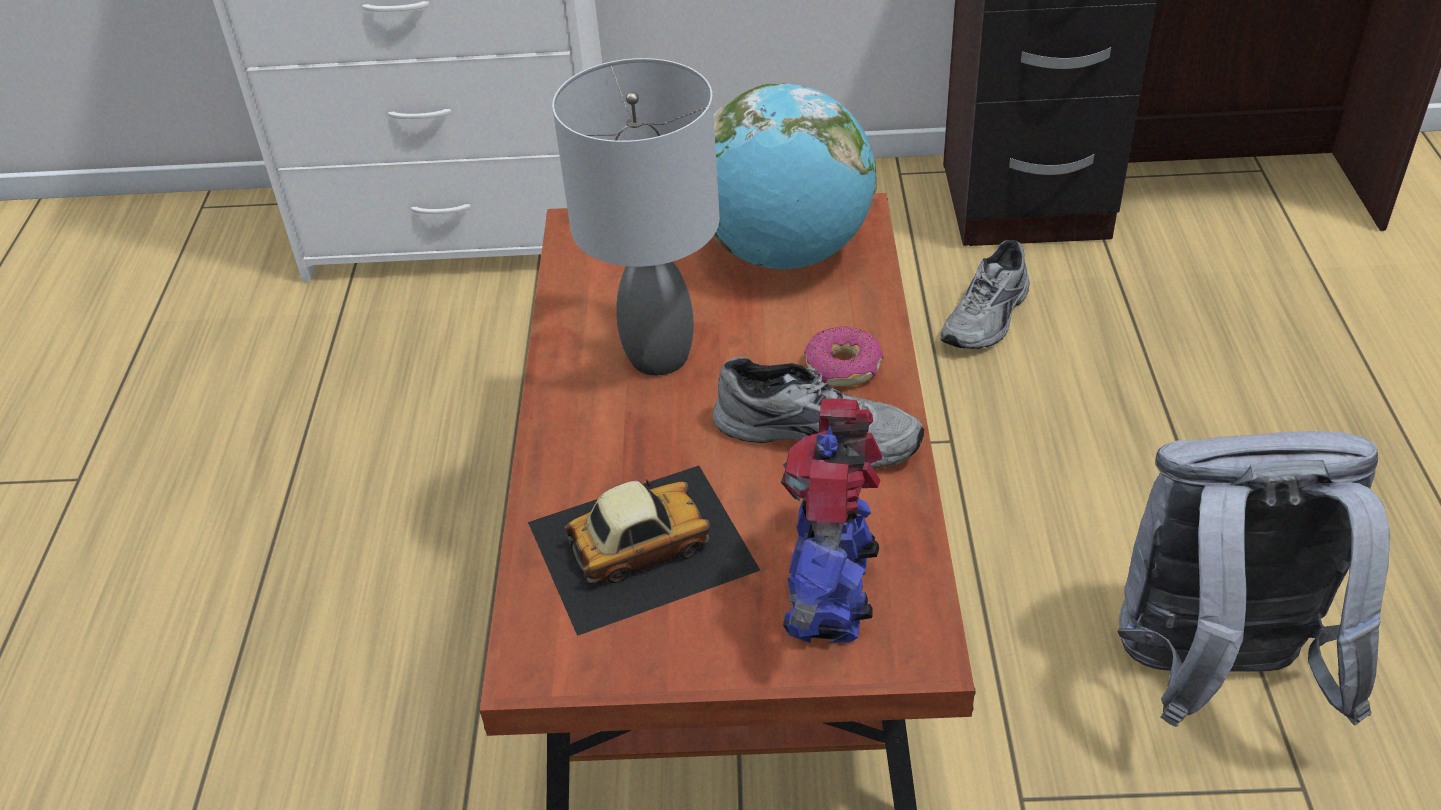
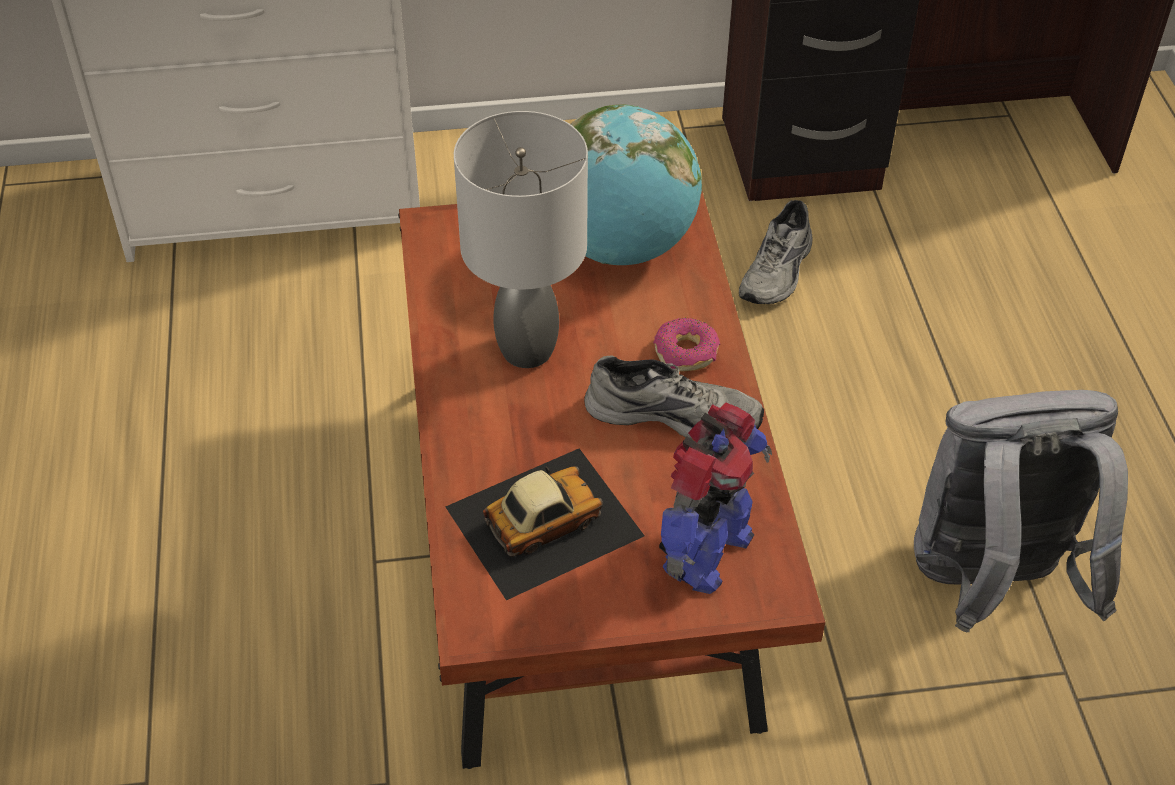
camera: 10 degrees left, 5 degrees up
(831, 595) = (704, 553): toy robot -> toy robot turned 150 degrees counterclockwise

